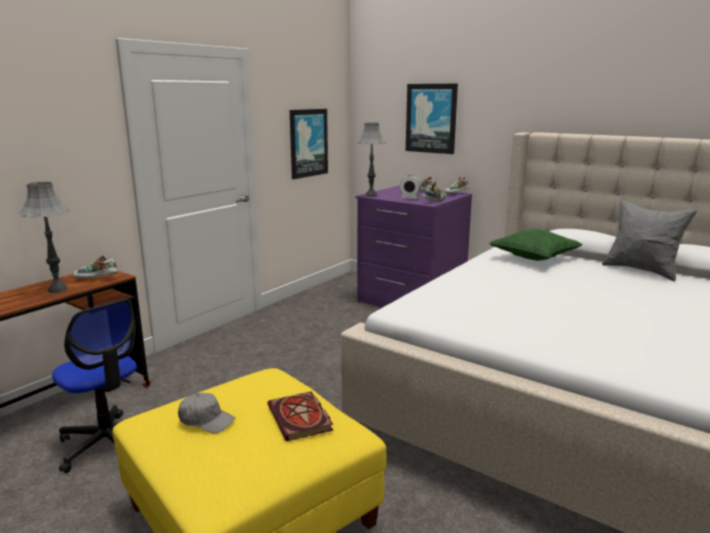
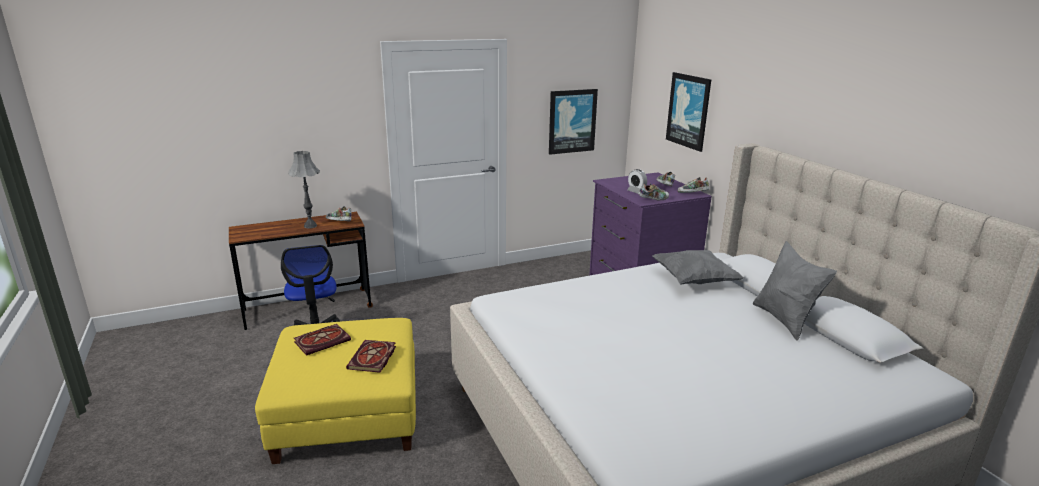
camera: 30 degrees right, 5 degrees up
(206, 420) = (323, 340): grey cap -> book
(371, 195) = (607, 182): grey table lamp -> none
(533, 259) = (694, 280): green pillow -> grey pillow

